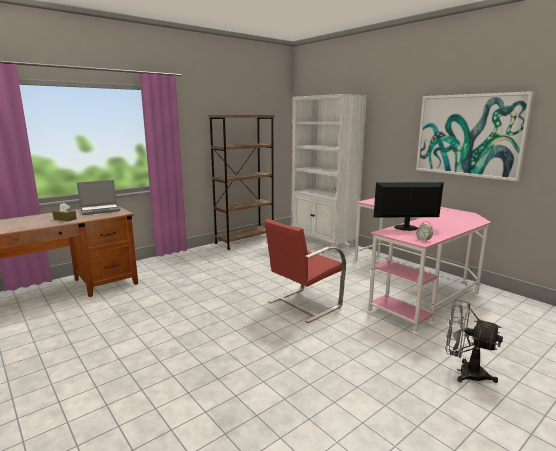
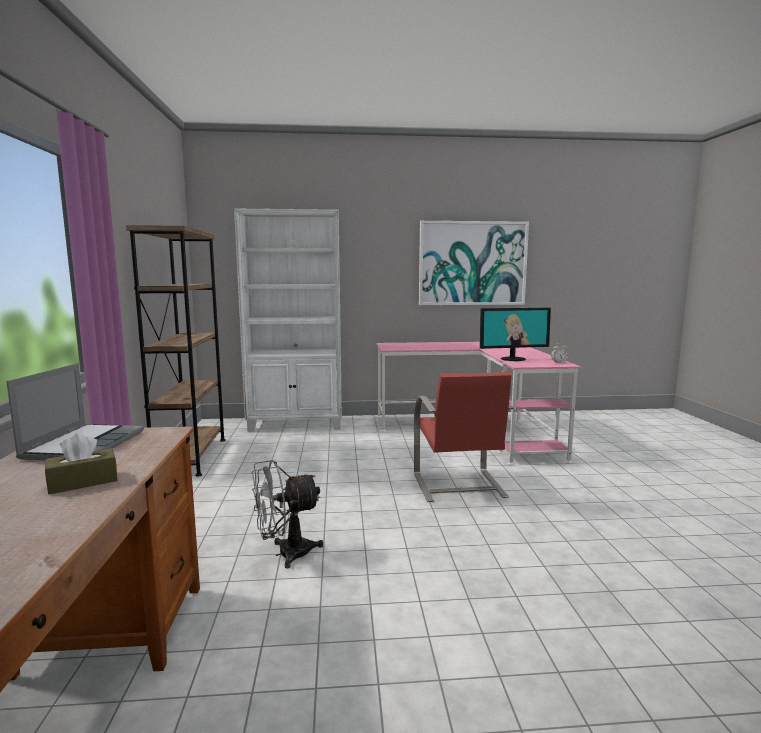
camera: 55 degrees left, 5 degrees down
(405, 228) = (513, 359): monitor -> monitor turned 135 degrees counterclockwise
(464, 372) = (647, 470): grey fan -> grey fan (285, 554)

